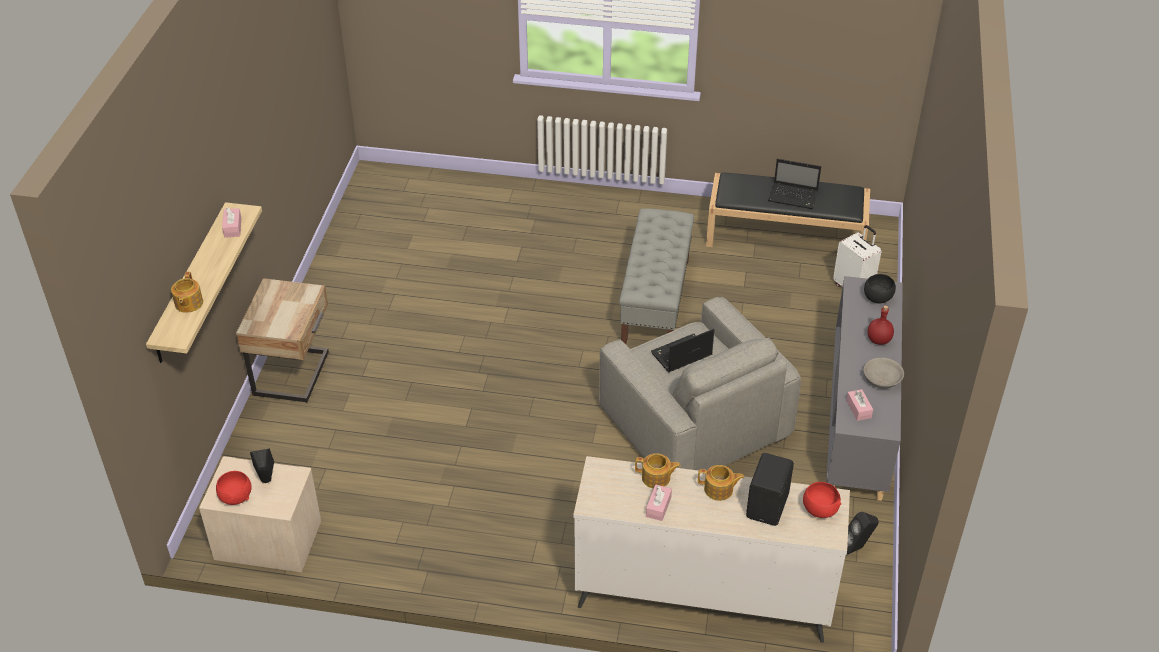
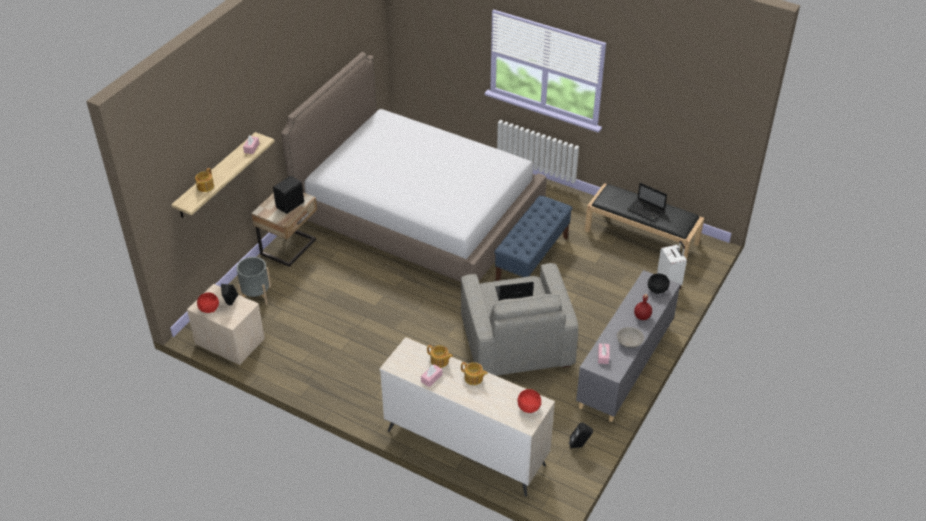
camera: 20 degrees right, 0 degrees up
(275, 458) = (256, 295): none -> grey planter
(464, 280) = (419, 215): none -> bed
(655, 302) = (532, 259): grey bench -> blue bench
(769, 506) = (498, 396): black speaker -> black speaker (291, 205)

